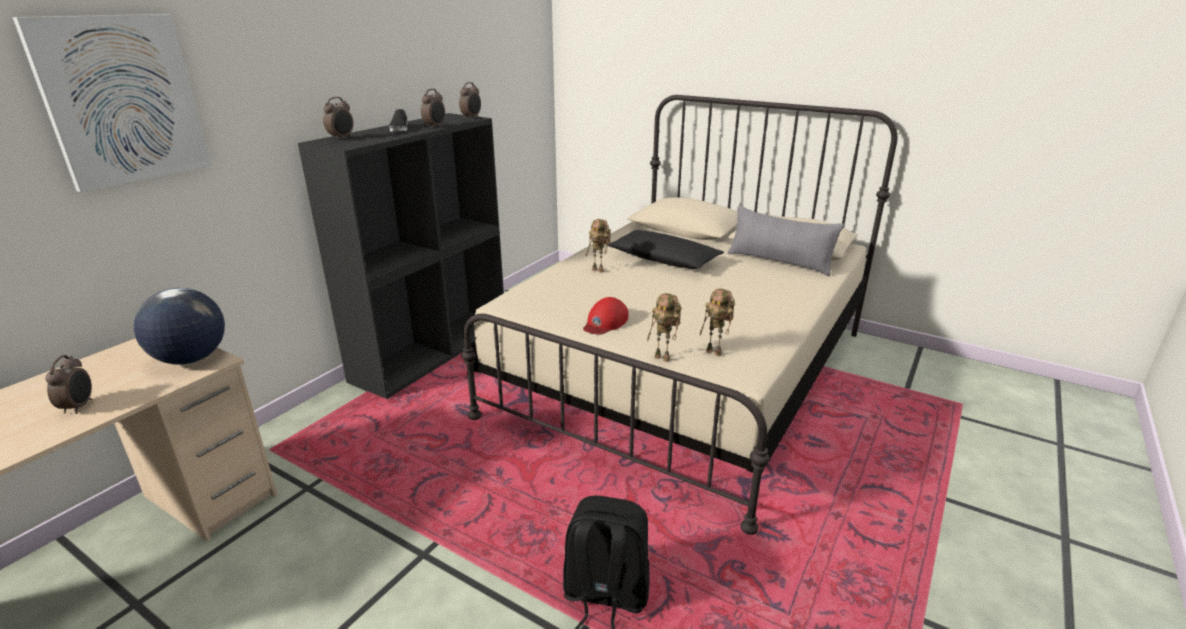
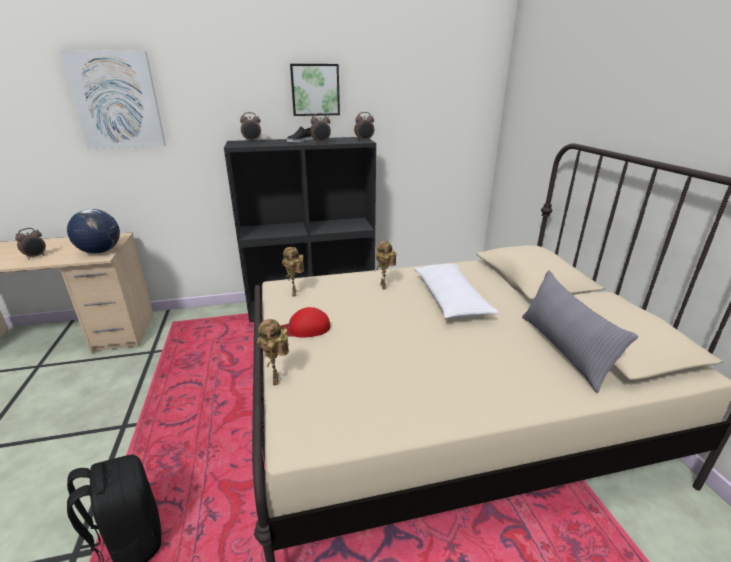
camera: 45 degrees right, 0 degrees up
(389, 58) = (315, 90): none -> picture
(663, 260) = (450, 299): black pillow -> white pillow
(715, 352) = (319, 401): toy robot -> toy robot (295, 294)

